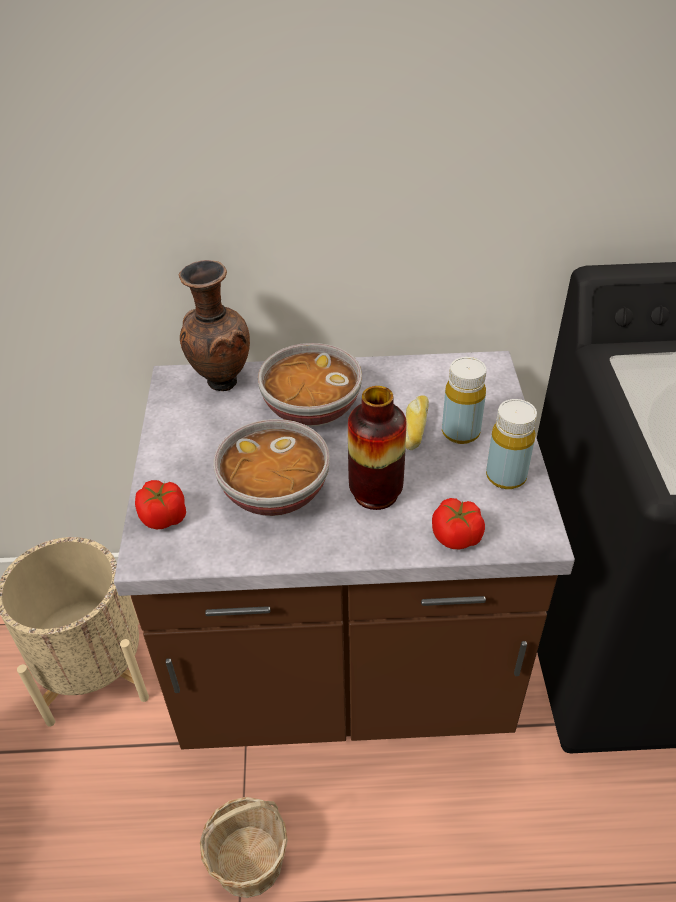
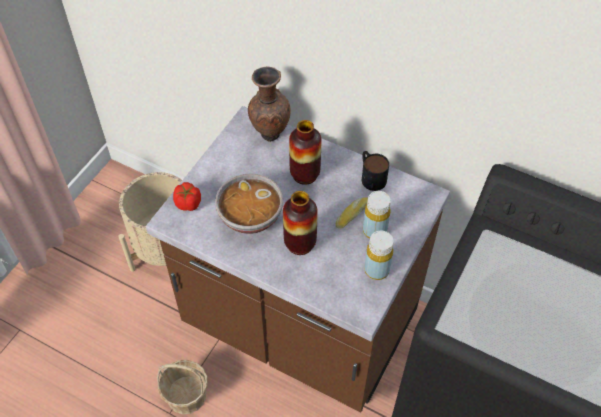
camera: 30 degrees right, 10 degrees up
(310, 408) = (305, 174): bowl -> vase
(399, 374) = (371, 176): none -> mug
(456, 537) = (321, 290): tomato -> none

